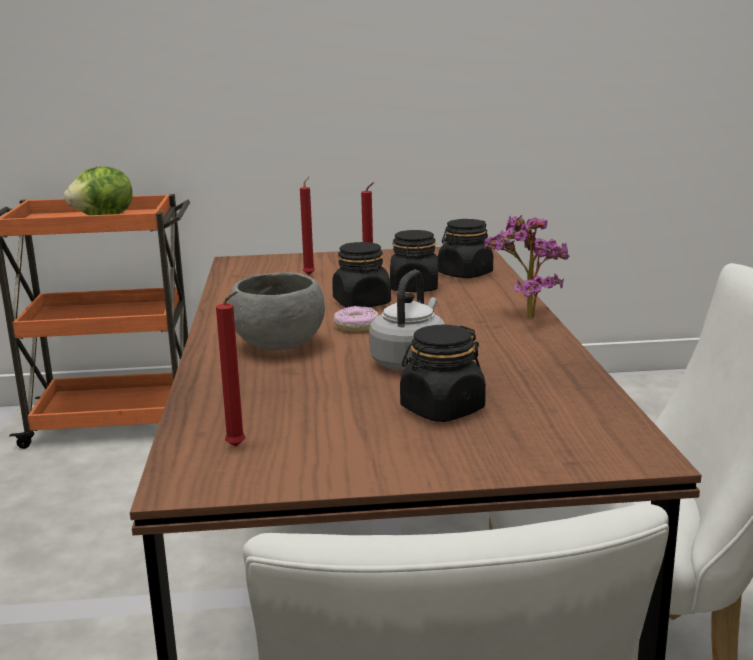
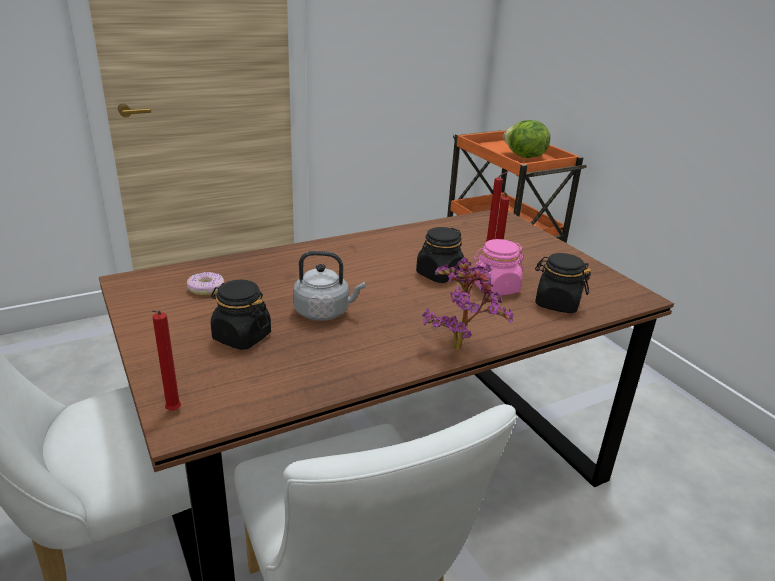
camera: 65 degrees right, 10 degrees up
(238, 447) = (172, 285): red candle -> red candle (172, 412)
(278, 346) = (330, 264): grey bowl -> none
(356, 326) = (387, 281): donut -> donut (206, 288)
(414, 288) = (495, 288): black jar -> pink jar

